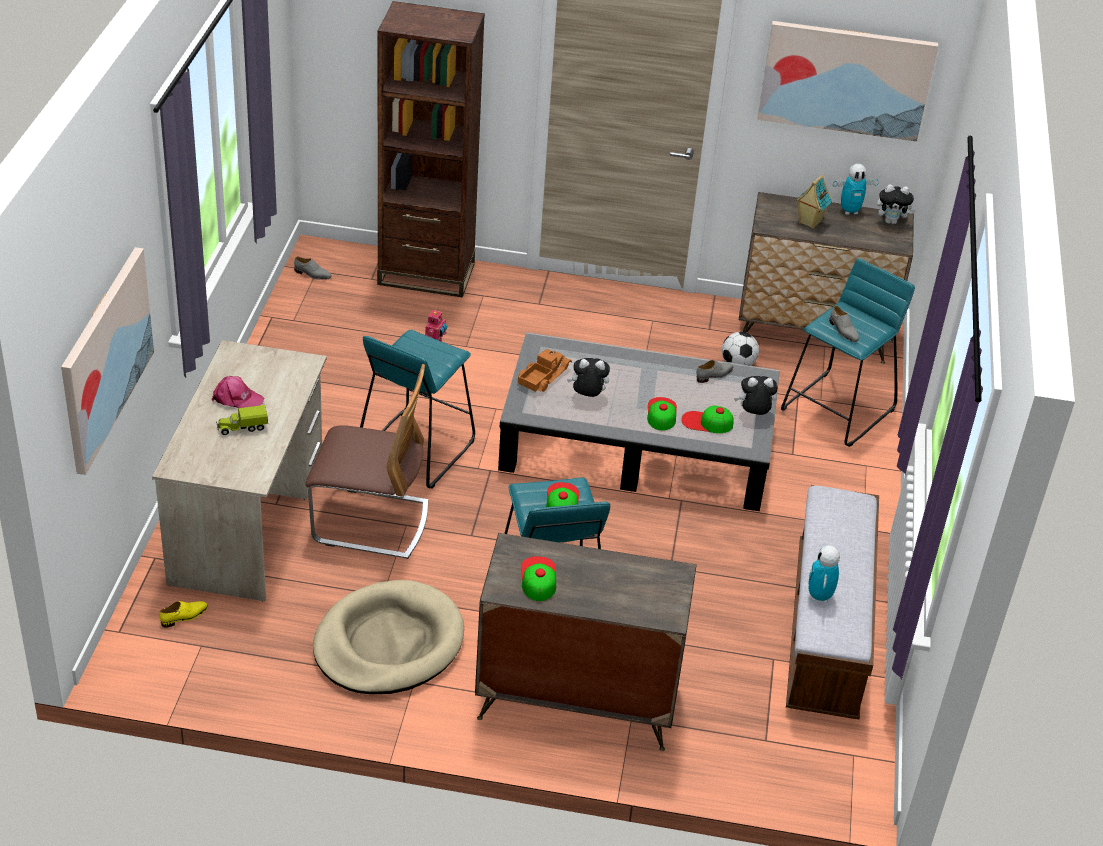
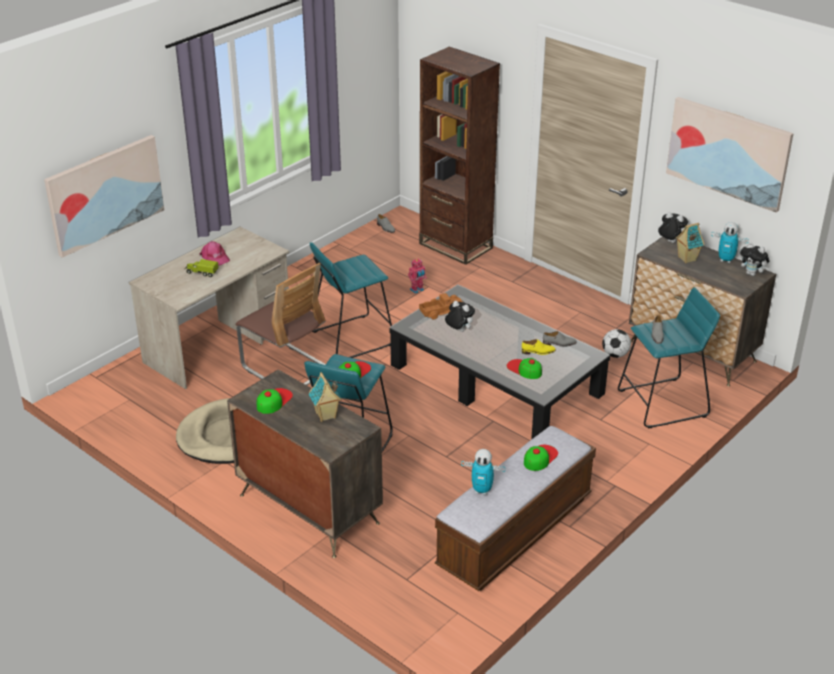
camera: 35 degrees right, 5 degrees down
(184, 616) = (136, 381): yellow shoe -> yellow shoe (538, 352)
(619, 574) = (326, 416): none -> toy house
(661, 413) = (498, 354): cap -> cap (540, 457)
(753, 414) = (562, 374): plush toy -> plush toy (670, 242)
(819, 596) = (482, 490): toy robot -> toy robot turned 120 degrees counterclockwise

